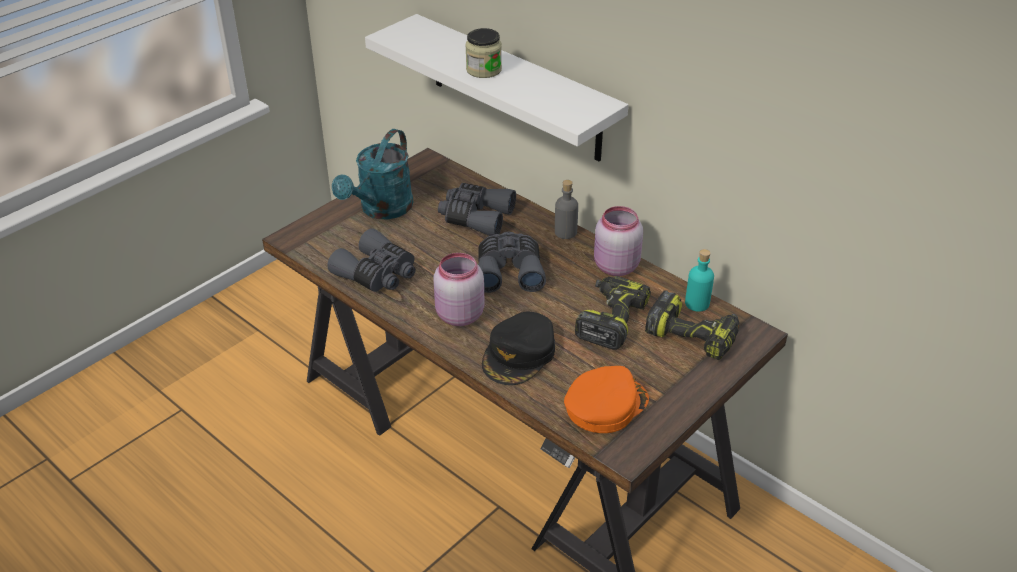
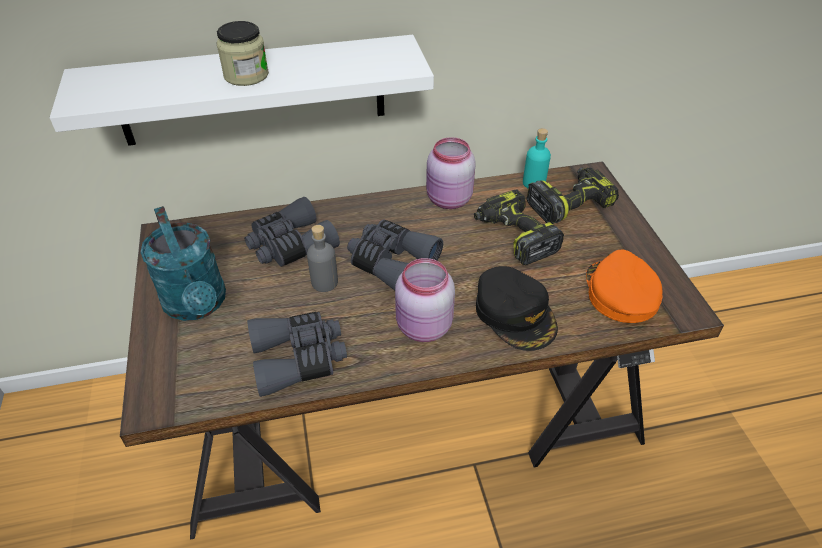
camera: 55 degrees left, 5 degrees up
(565, 232) = (374, 204): grey bottle -> grey bottle (324, 282)

